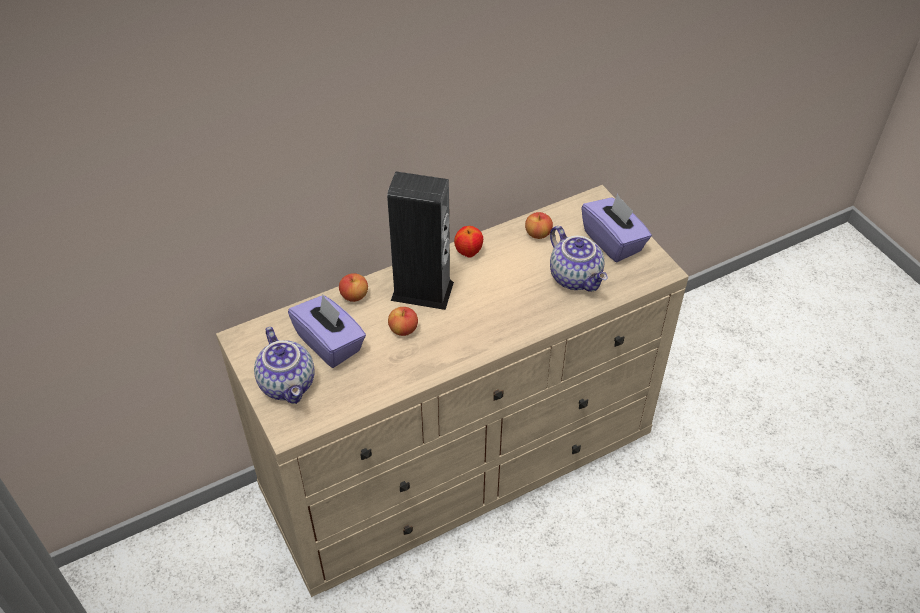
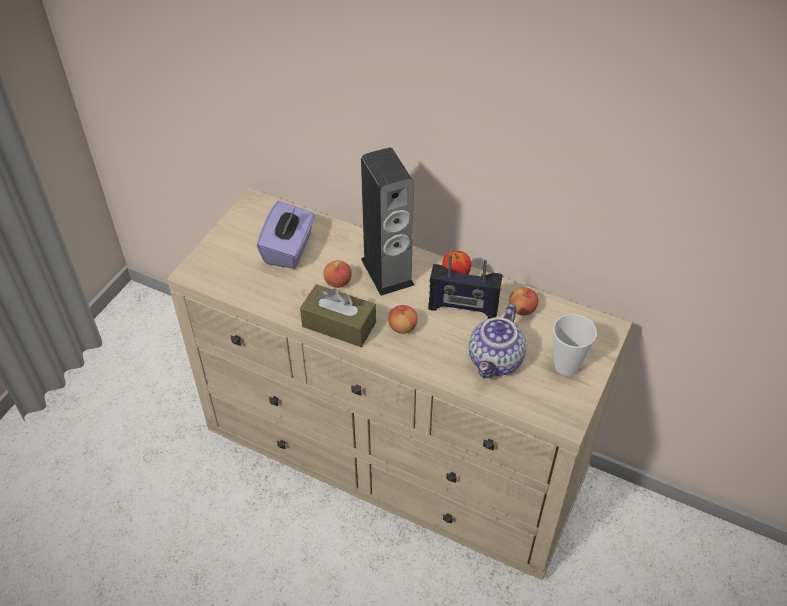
camera: 55 degrees right, 0 degrees up
(289, 384) = (233, 249): teapot -> none
(354, 296) = (347, 236): apple -> apple (402, 327)
(453, 353) = (339, 324): none -> brown tissue box
(506, 266) = (463, 308): none -> radio
(613, 241) = (566, 365): purple tissue box -> cup

